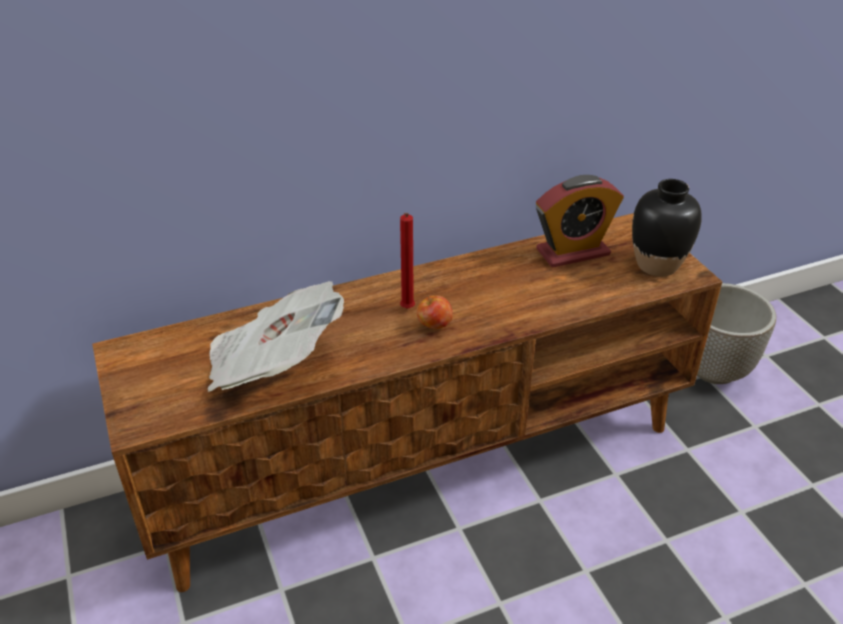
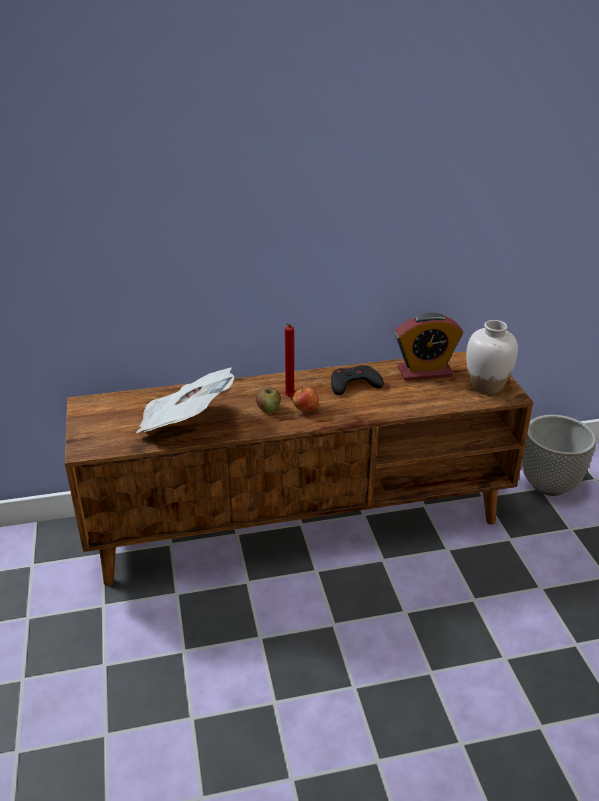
camera: 10 degrees right, 5 degrees down
(383, 329) = (268, 408): none -> apple
(488, 280) = (354, 384): none -> black game controller
(656, 265) = (486, 386): black vase -> white vase

